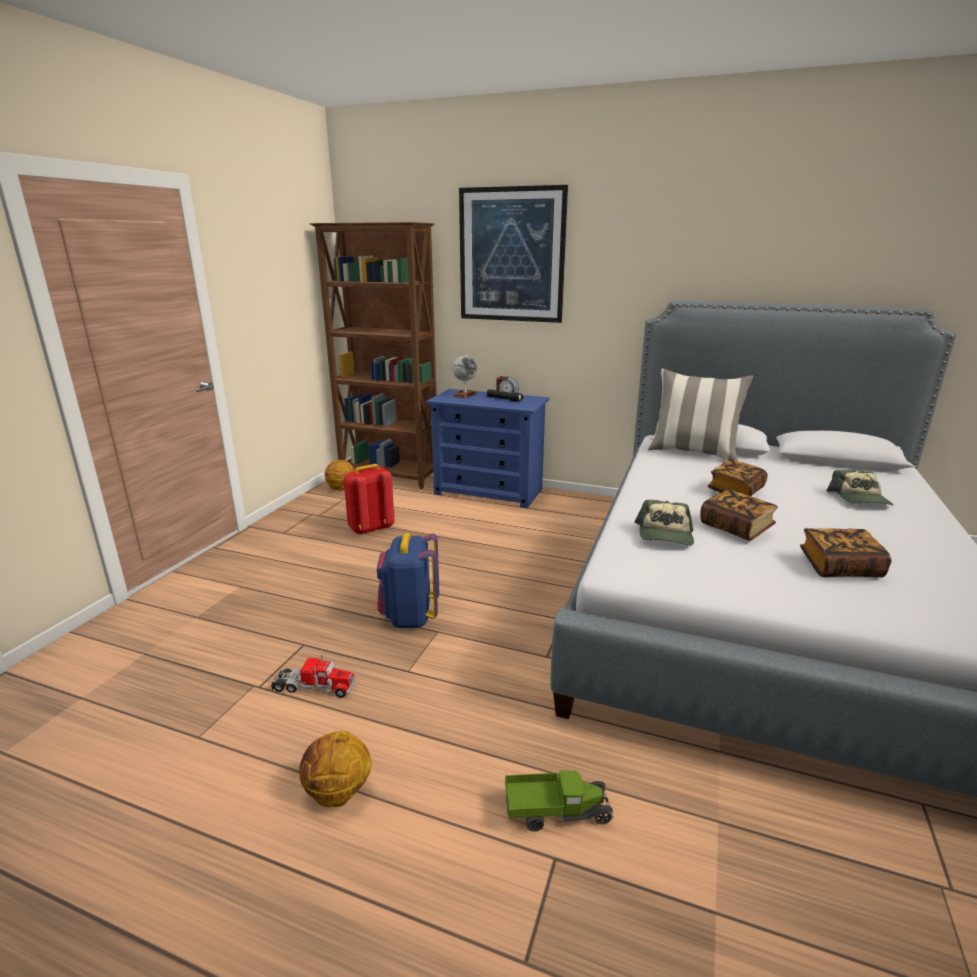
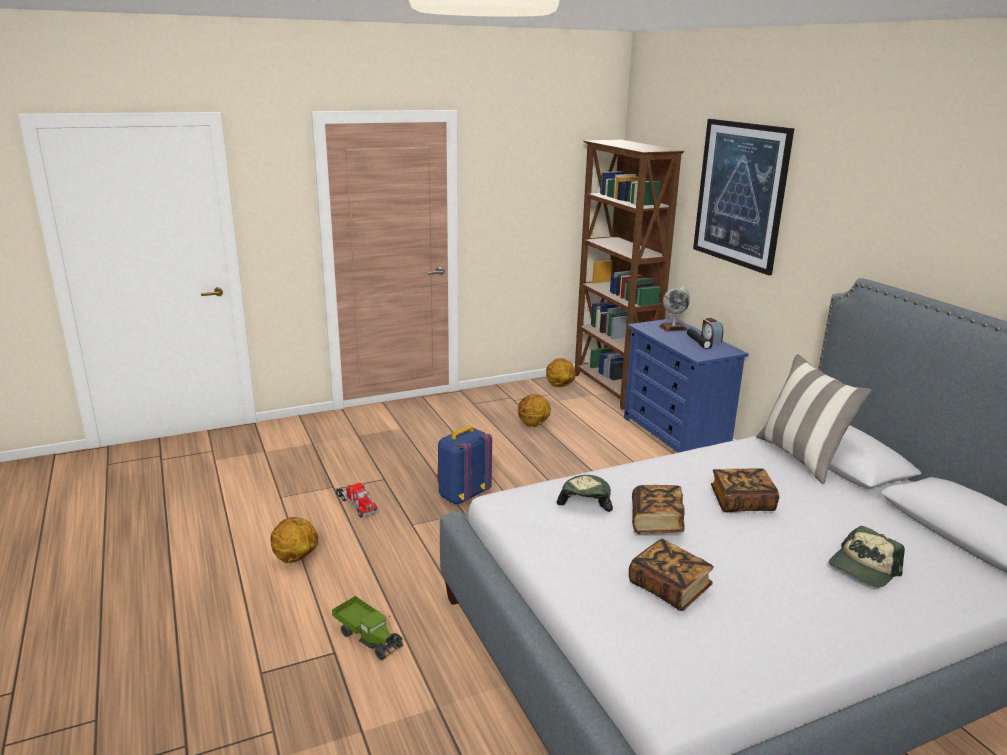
camera: 45 degrees right, 0 degrees up
(371, 528) = (533, 425): red backpack -> basketball
(665, 535) = (585, 498): cap -> cap turned 135 degrees clockwise

